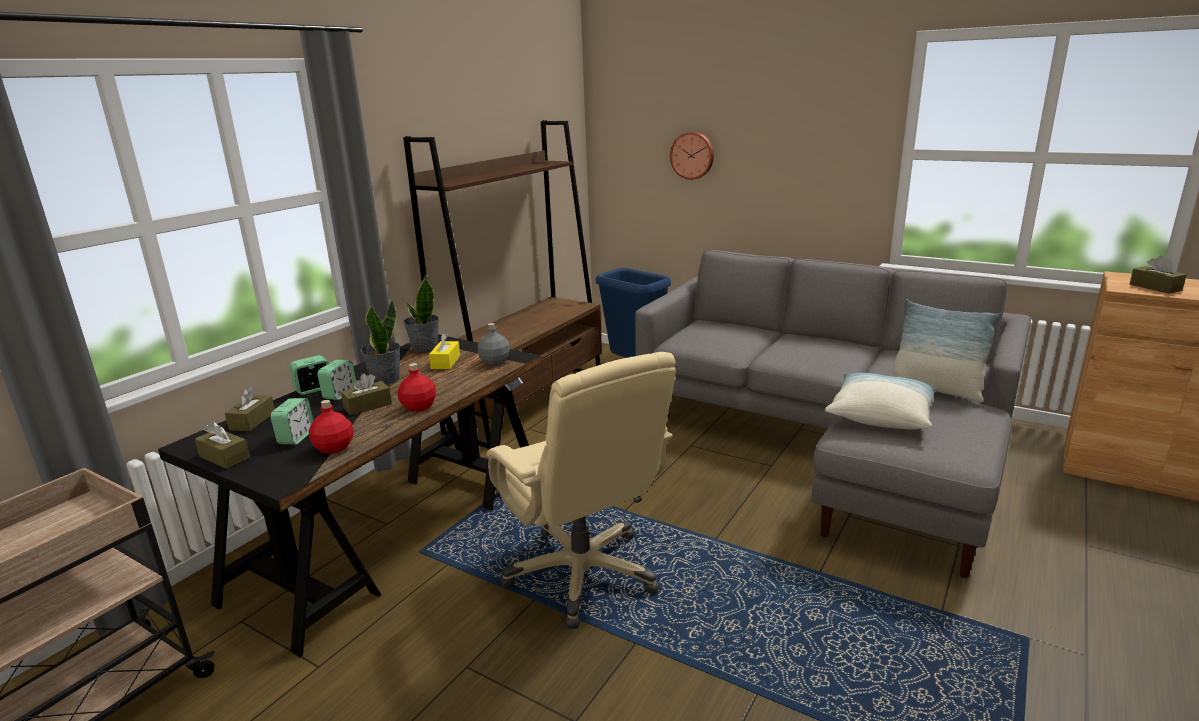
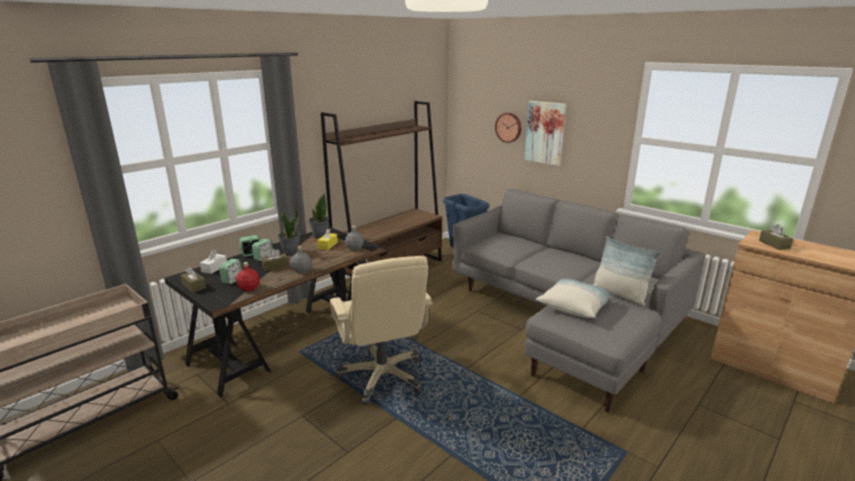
camera: 10 degrees right, 0 degrees up
(252, 421) = (214, 268): brown tissue box -> white tissue box
(419, 407) = (302, 270): red bottle -> grey bottle
(754, 158) = (545, 132): none -> picture

